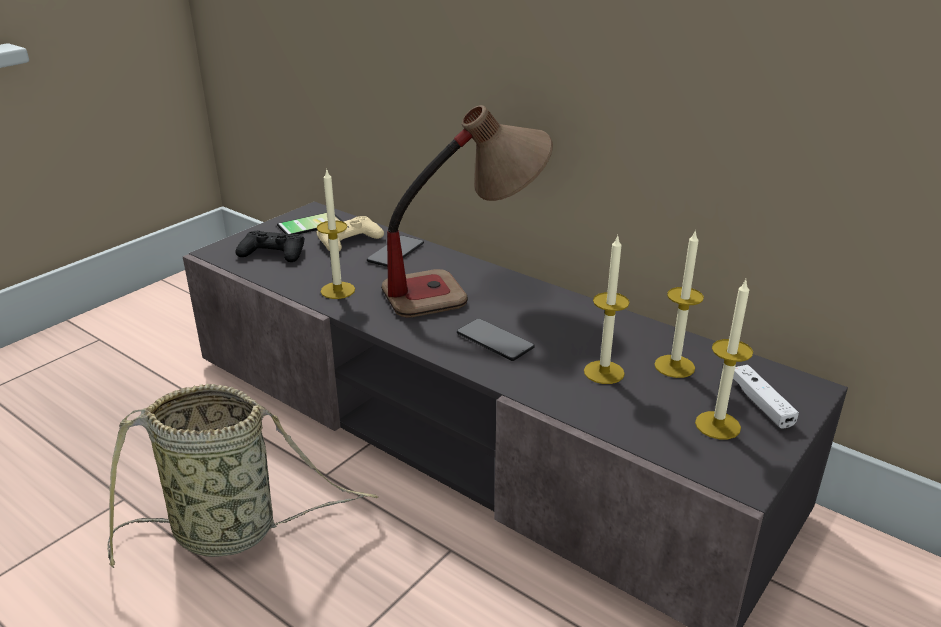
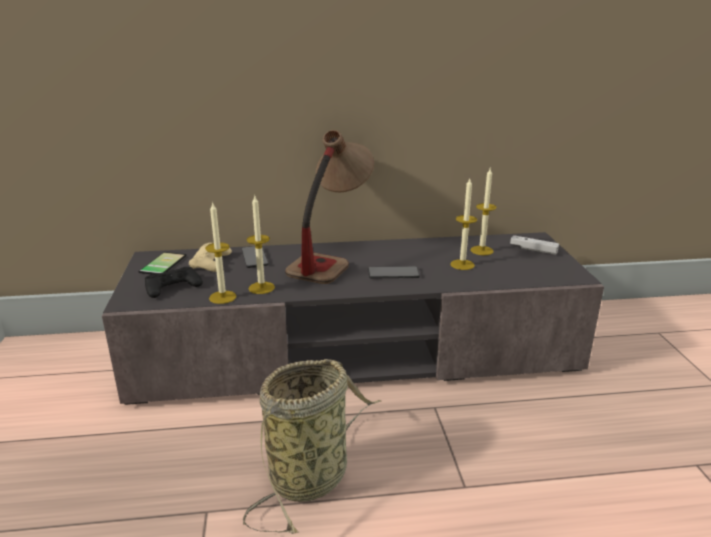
camera: 45 degrees left, 5 degrees down
(717, 425) = (536, 263): candle -> candle (222, 297)

